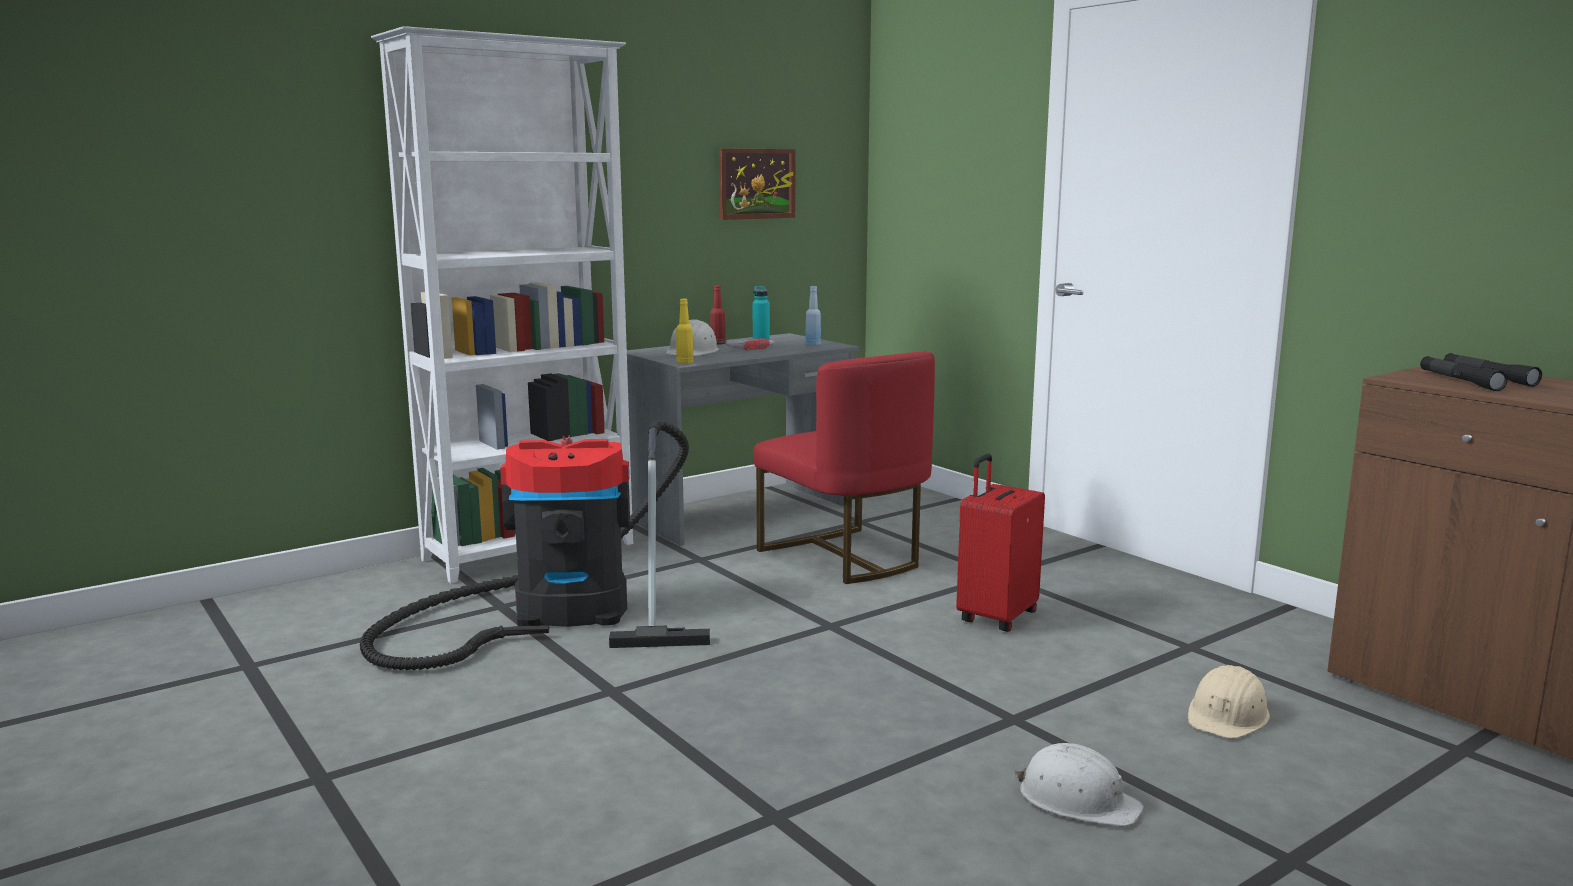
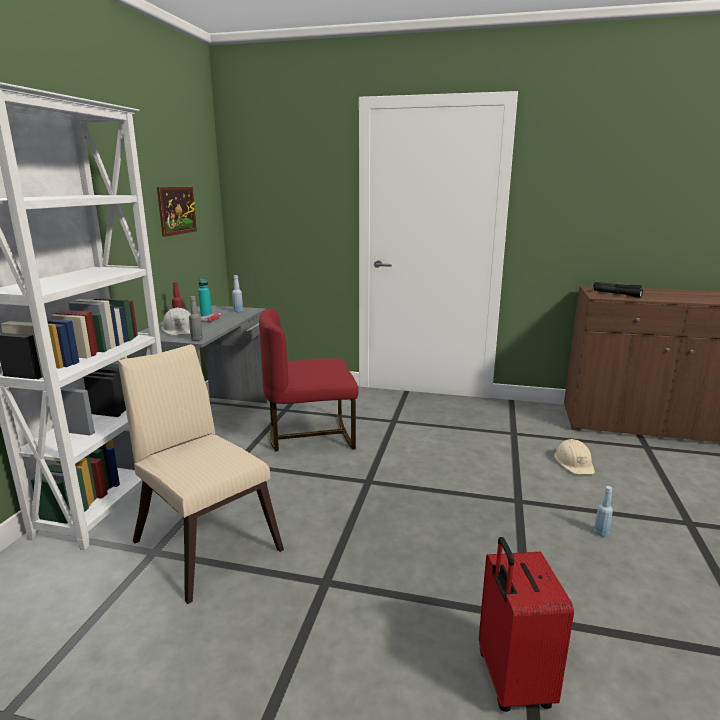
camera: 40 degrees left, 5 degrees up
(557, 614) = (204, 540): vacuum cleaner -> beige chair
(685, 363) = (197, 339): yellow bottle -> grey bottle
(844, 557) = (310, 435): red chair -> red chair turned 150 degrees clockwise
(995, 617) = (427, 446): red suitcase -> red suitcase (511, 681)
(1077, 800) = (601, 533): white hard hat -> blue bottle

